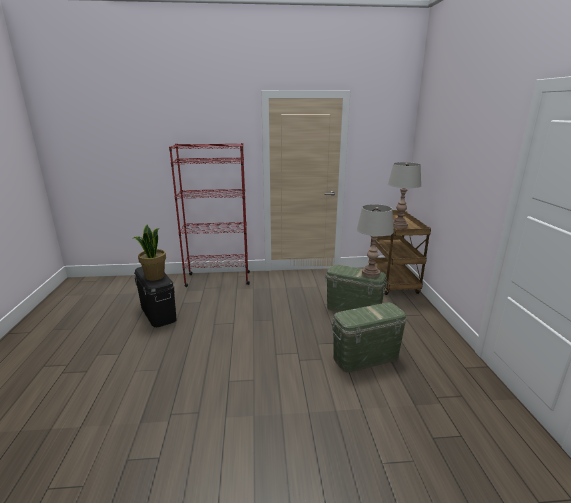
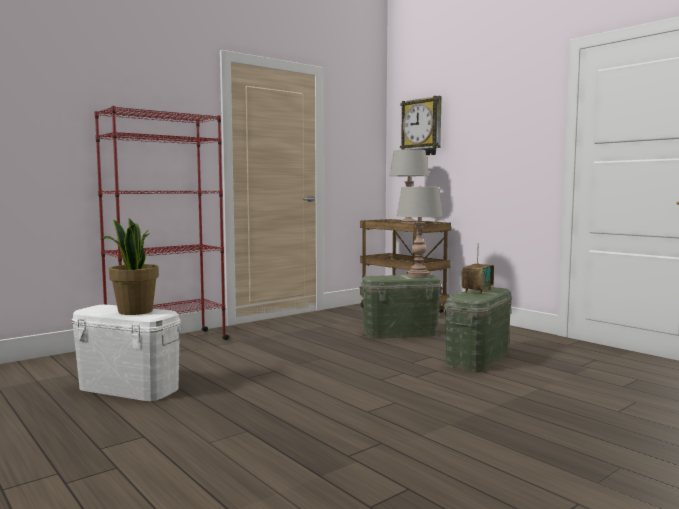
camera: 35 degrees left, 15 degrees down
(158, 313) = (128, 388): black storage box -> white storage box
(372, 310) = (477, 291): none -> radio
(430, 140) = (422, 127): none -> wall clock

